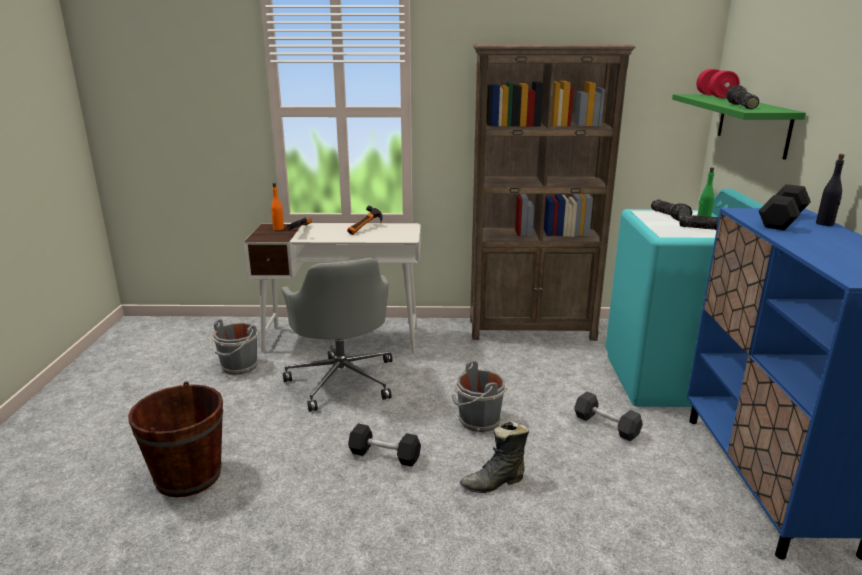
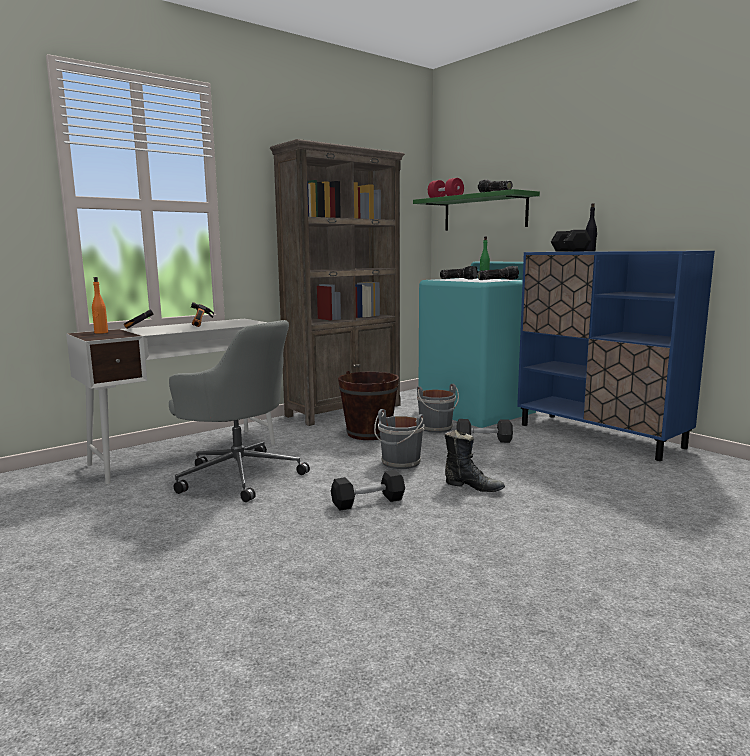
camera: 40 degrees left, 10 degrees down
(188, 476) = (203, 583): brown bucket -> brown bucket (369, 433)
(238, 367) = (100, 500): grey bucket -> grey bucket (437, 428)
(494, 483) = (472, 487): black boot -> black boot turned 90 degrees counterclockwise

